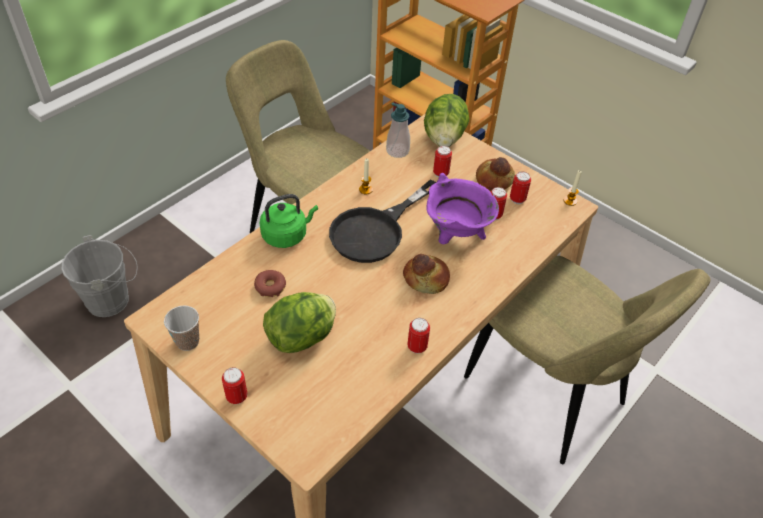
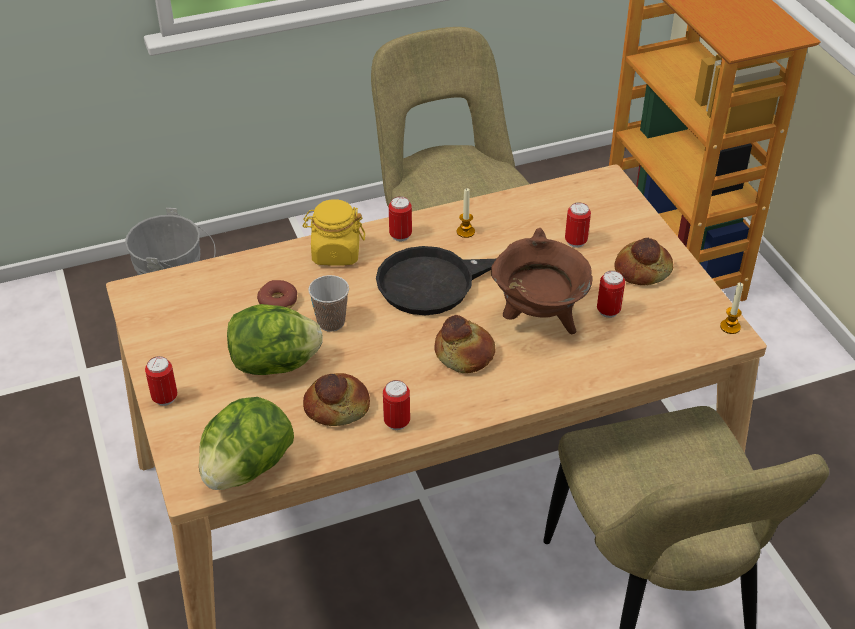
camera: 30 degrees right, 5 degrees down
(187, 342) = (153, 326): cup -> cup (331, 322)
(287, 235) = (335, 253): green kettle -> yellow jar
(368, 351) = (337, 406): none -> bread
(397, 151) = (539, 199): soap dispenser -> none
(444, 138) = (612, 202): lettuce -> lettuce (247, 469)
(455, 236) = (539, 319): purple cooking pot -> brown cooking pot
(517, 199) = (656, 302): can -> can (400, 235)

